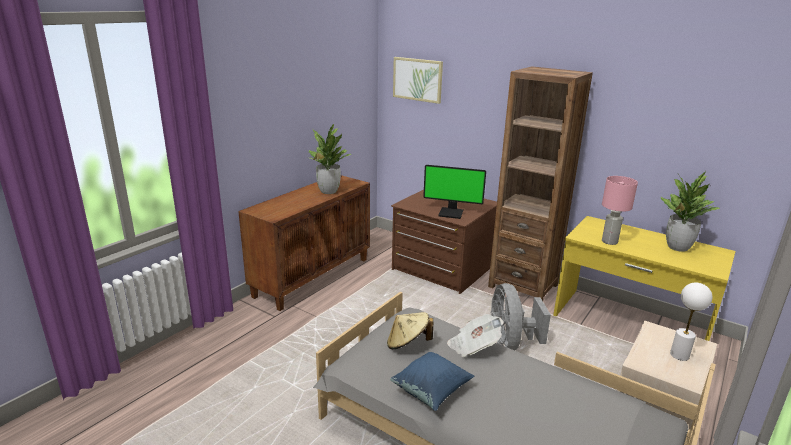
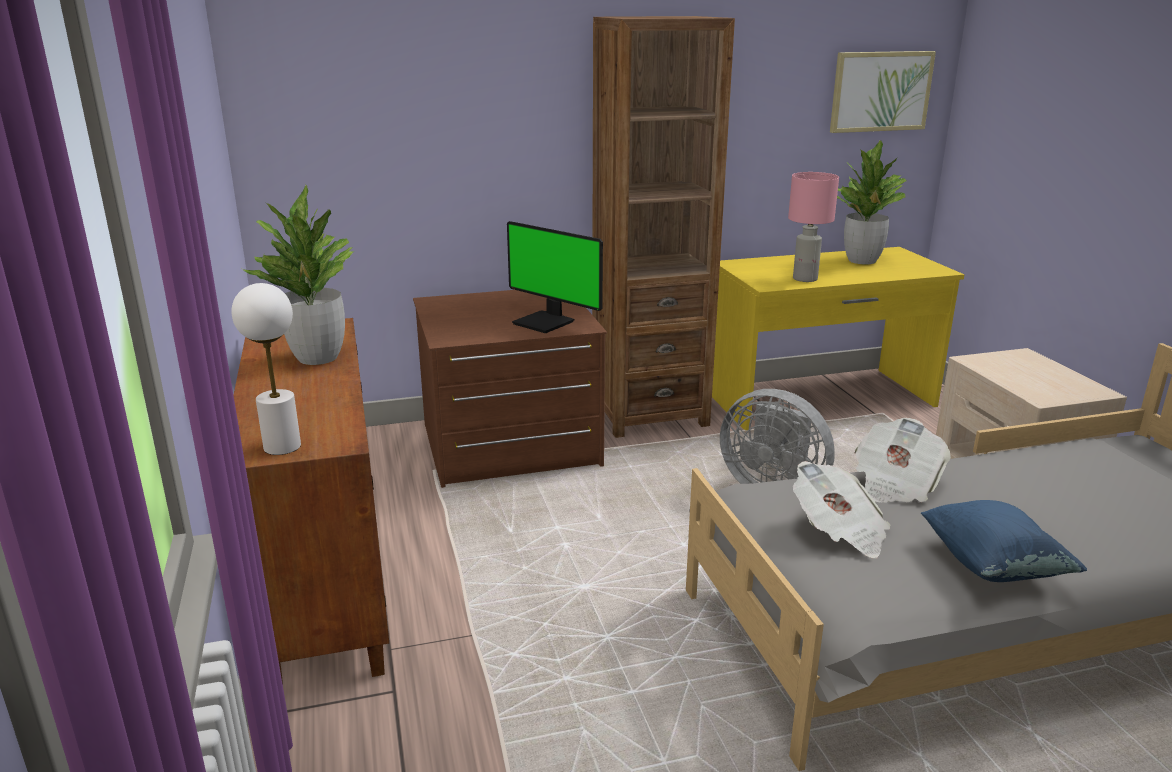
camera: 50 degrees left, 0 degrees up
(408, 343) = (839, 532): beige hat -> newspaper
(417, 79) = (337, 74): picture -> picture (880, 91)
(451, 213) = (546, 322): monitor -> monitor turned 75 degrees clockwise
(679, 355) = (1039, 373): white table lamp -> white table lamp (282, 446)

